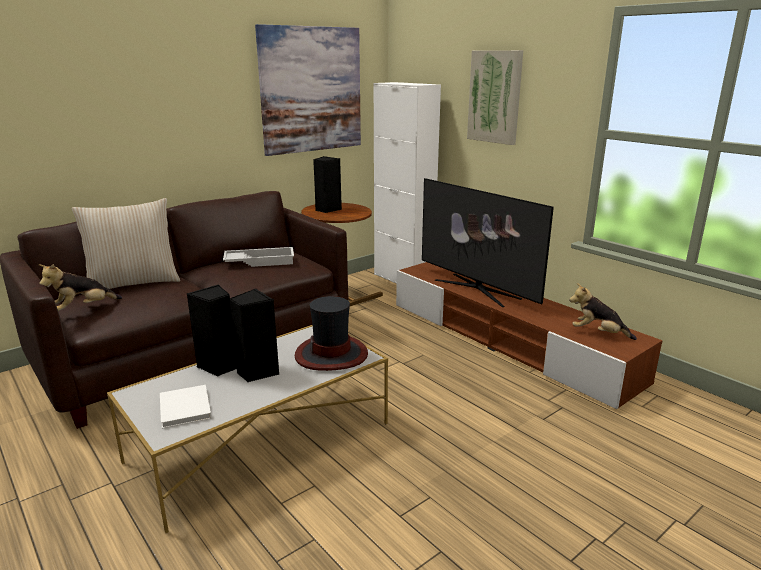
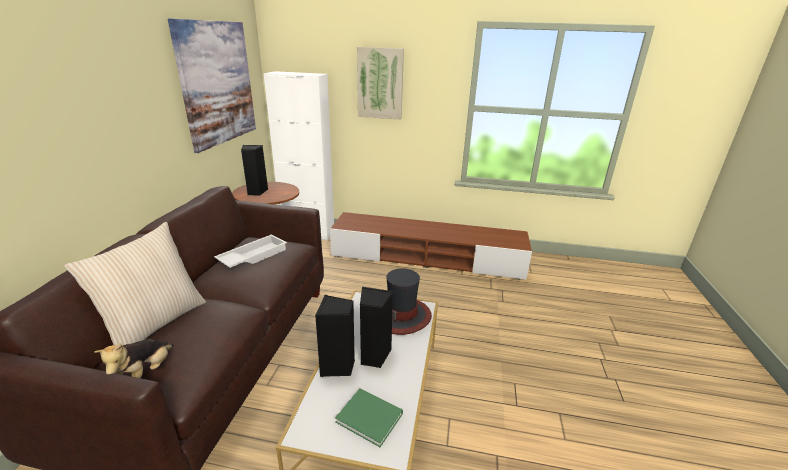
camera: 40 degrees left, 5 degrees up
(185, 409) = (371, 419): white book -> green book
(476, 289) = (400, 228): television -> none
(598, 333) = (498, 237): plush toy -> none

